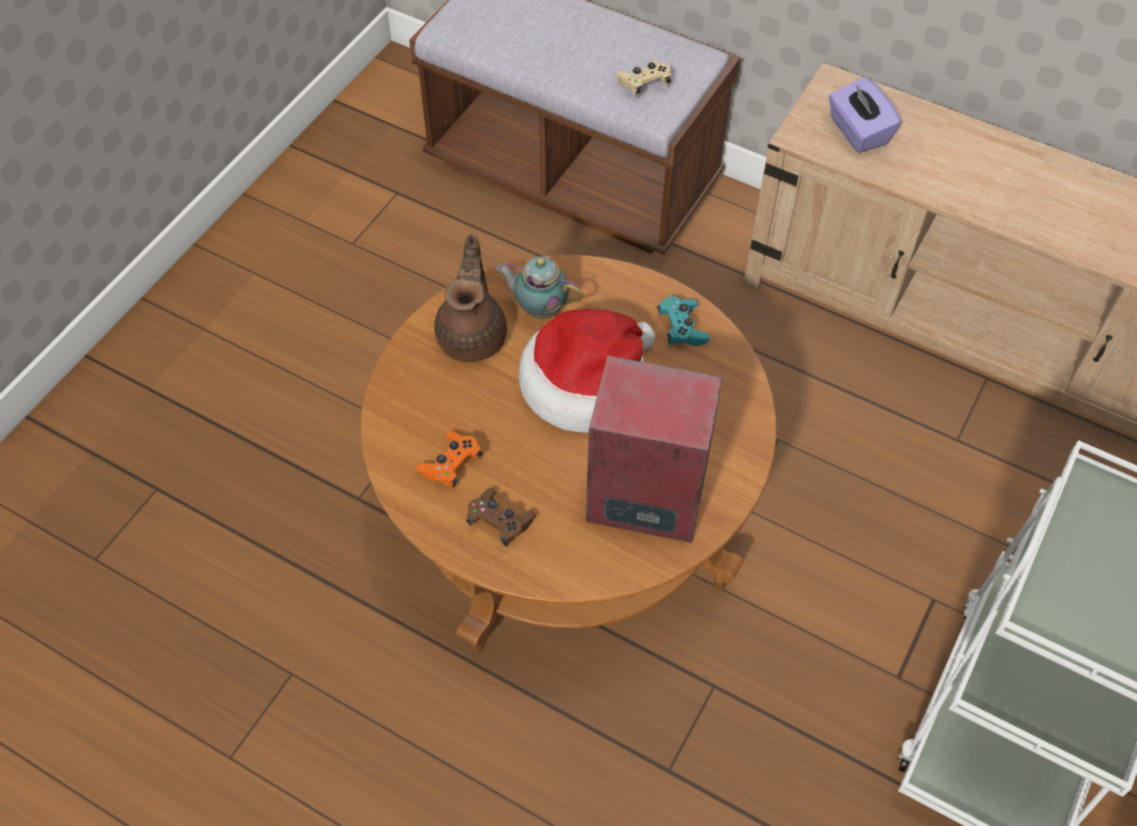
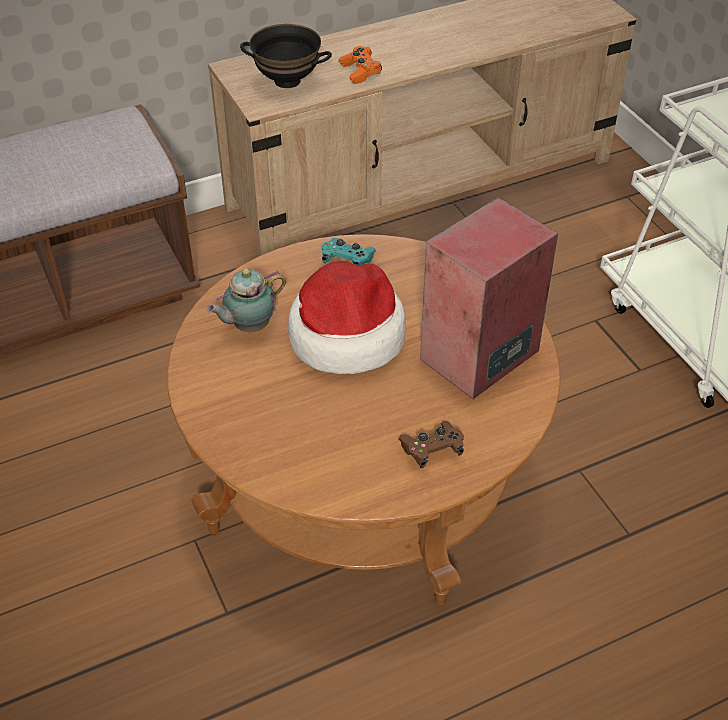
camera: 55 degrees left, 10 degrees down
(451, 465) = (351, 454): orange game controller -> orange game controller (360, 72)
(473, 335) = (234, 377): brown teapot -> none
(644, 84) = (112, 154): beige game controller -> none
(858, 132) = (288, 81): purple tissue box -> black bowl

